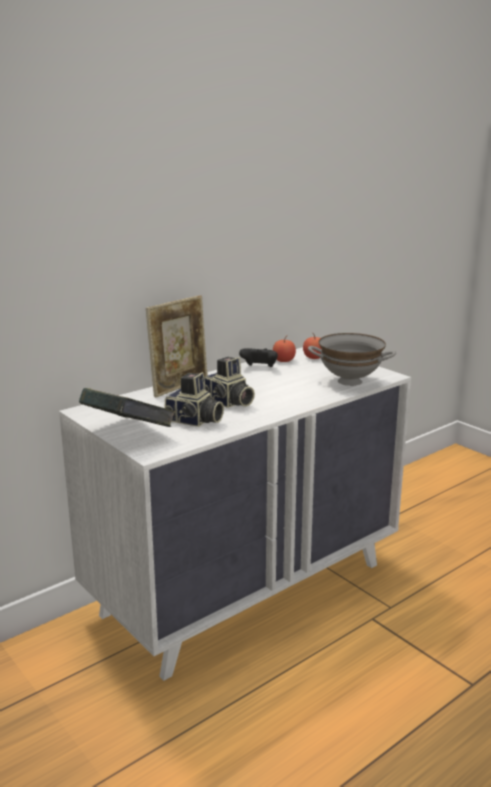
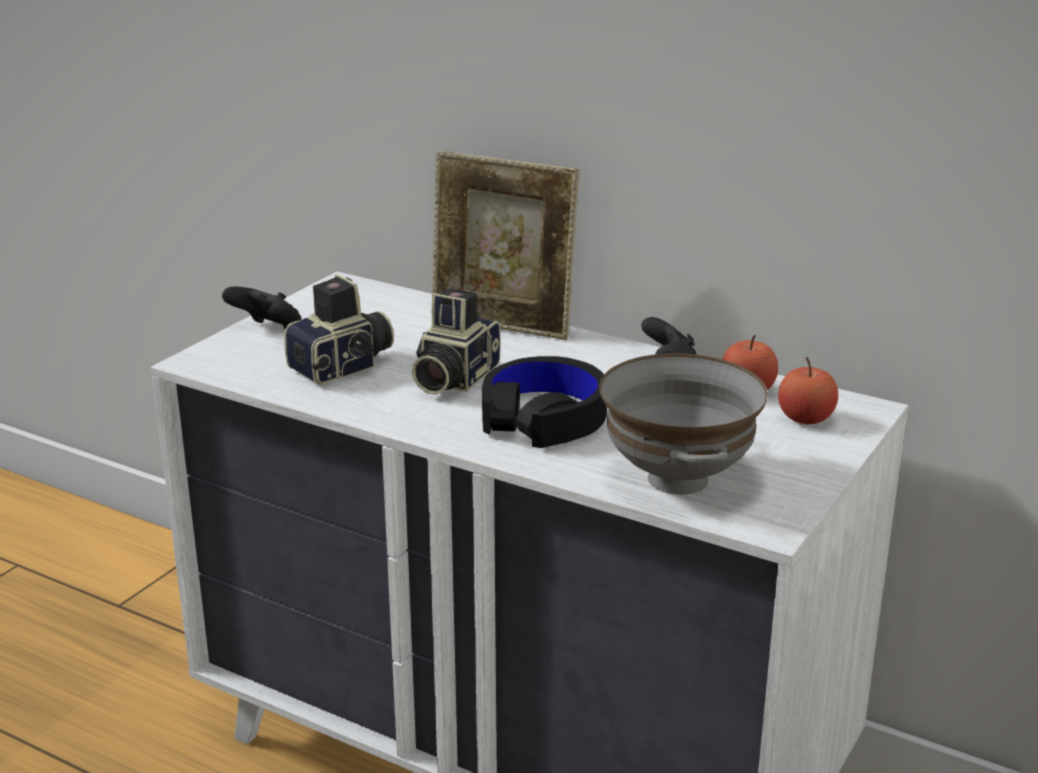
camera: 70 degrees right, 5 degrees up
(128, 433) = (268, 331): book -> black game controller
(194, 421) = (344, 367): camera -> camera turned 135 degrees counterclockwise
(283, 393) = (543, 418): none -> black headphones

